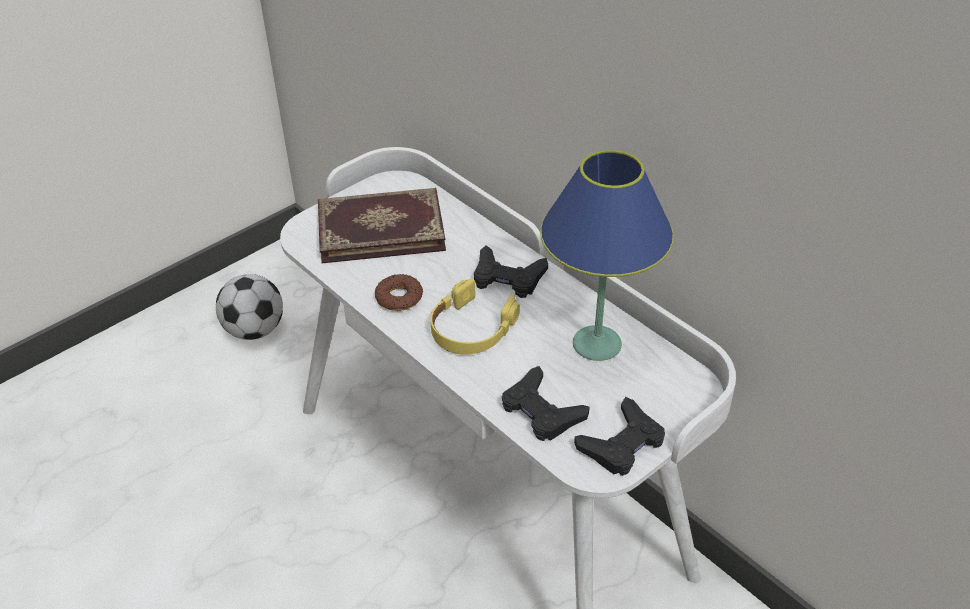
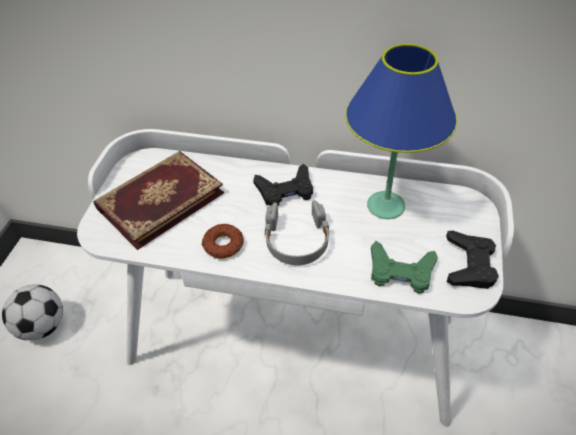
camera: 35 degrees left, 5 degrees up
(471, 329) = (297, 240): yellow headphones -> grey headphones
(541, 411) = (400, 272): black game controller -> green game controller

